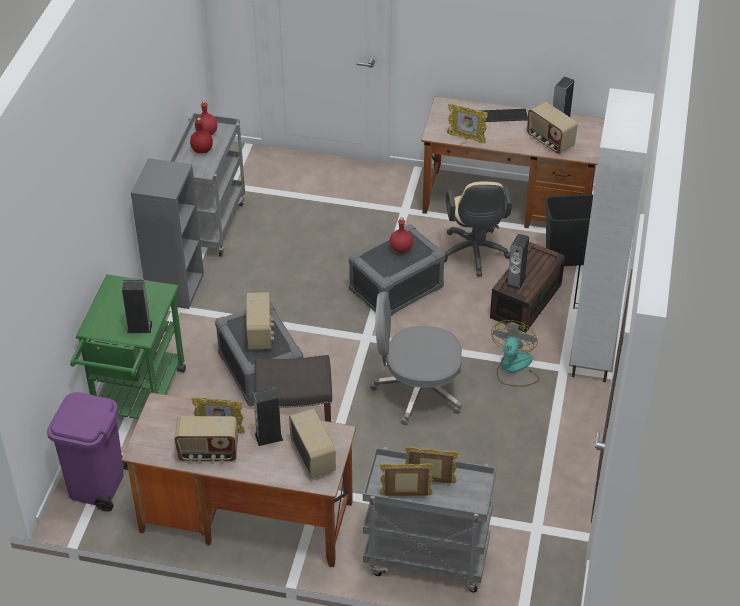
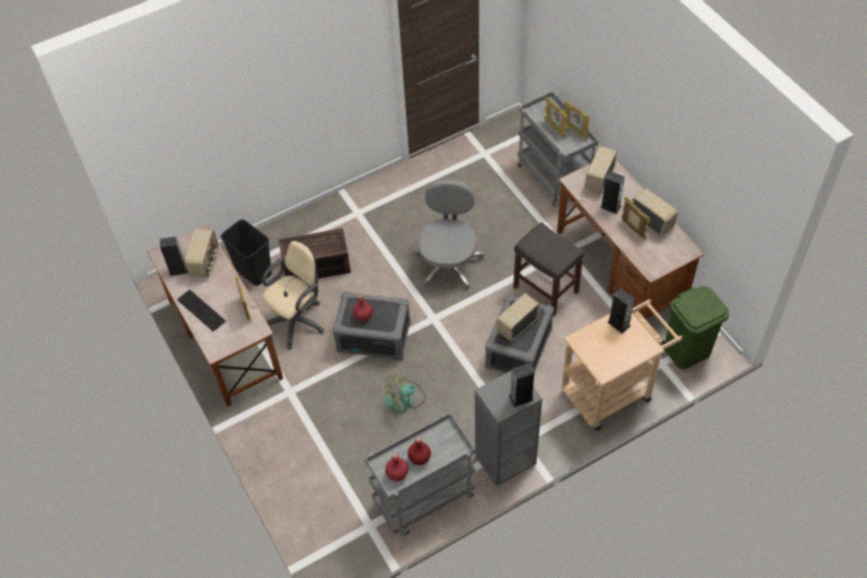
camera: 130 degrees left, 10 degrees up
(97, 485) = (687, 350): purple trash can -> green trash can
(137, 399) = (612, 390): green cart -> beige cart
(417, 391) = (448, 263): grey office chair -> grey office chair turned 135 degrees counterclockwise
(514, 368) = (381, 233): fan -> fan (405, 400)
(516, 281) = (328, 246): speaker -> speaker (521, 397)
(592, 351) = (329, 209): white cabinet -> none

